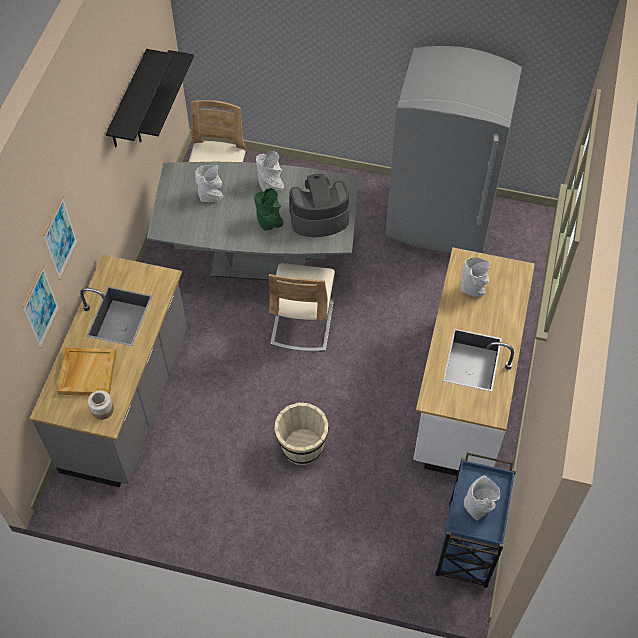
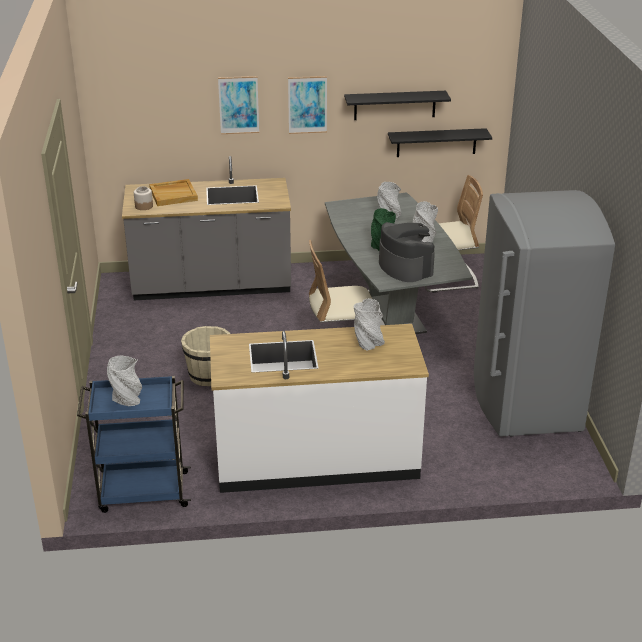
camera: 70 degrees right, 25 degrees down
(40, 307) = (187, 126): picture -> picture (307, 105)

